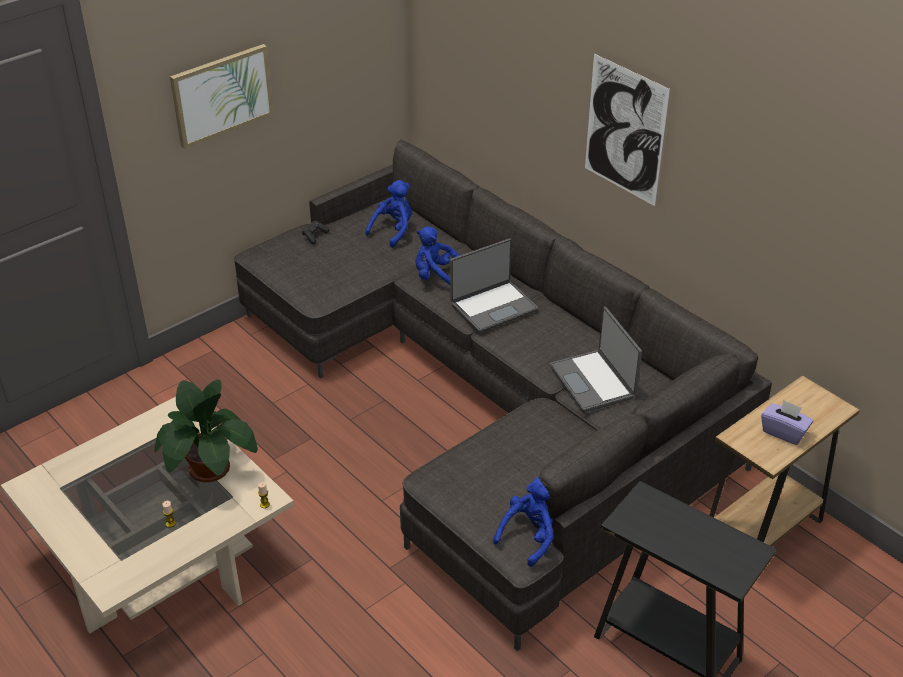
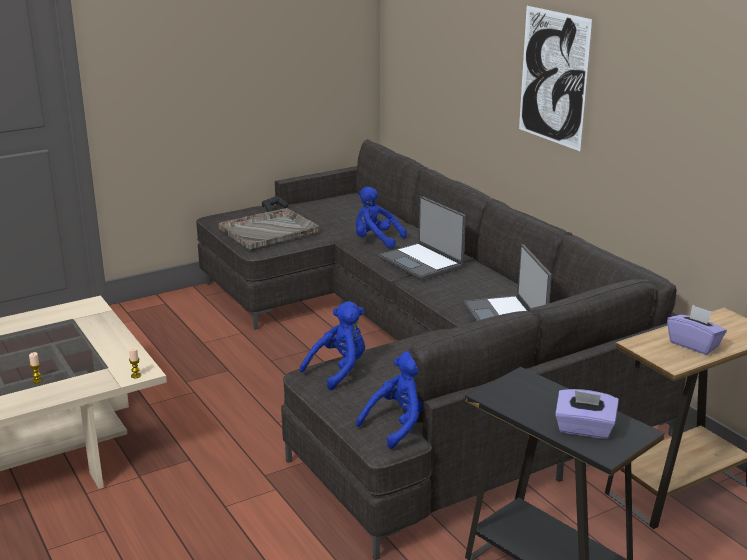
camera: 10 degrees right, 15 degrees down
(209, 470) = (96, 347): potted plant -> none
(222, 95) = (194, 54): picture -> none
(322, 272) = (270, 230): none -> grey tray
(393, 230) = (347, 210): blue plush toy -> blue plush toy (339, 370)
(493, 307) = (422, 262): laptop -> laptop turned 75 degrees clockwise
(710, 554) = (584, 429): none -> purple tissue box

